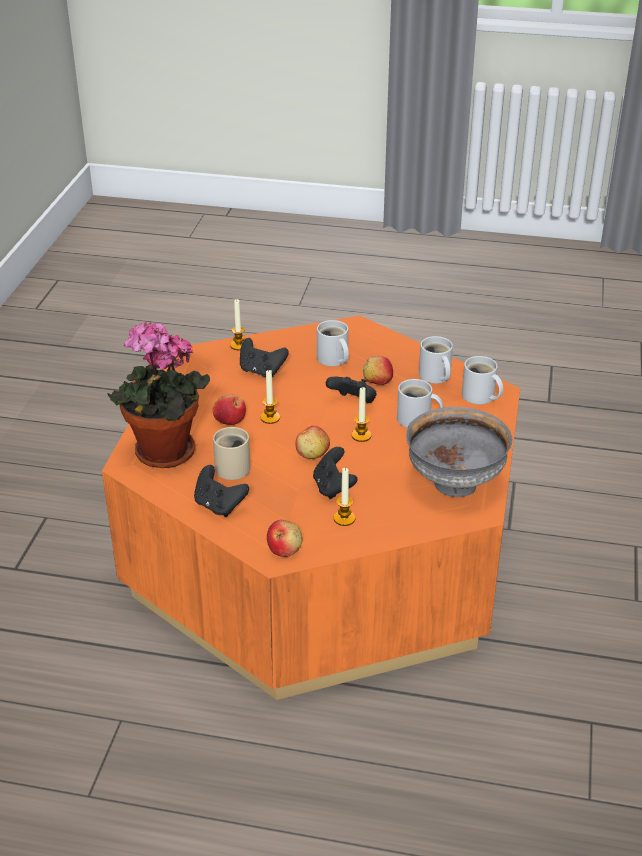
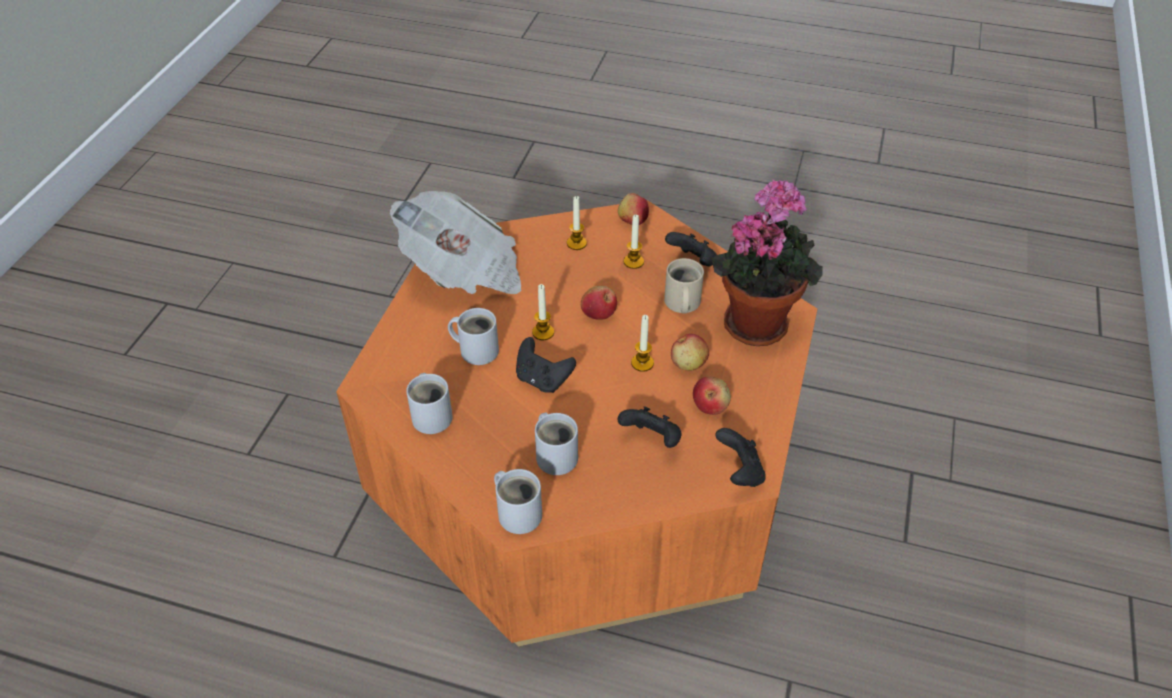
camera: 175 degrees left, 10 degrees up
(239, 345) = (683, 493): candle -> candle (633, 262)
(333, 487) = (582, 274): black game controller -> black game controller (739, 472)
(377, 381) = (507, 412): apple -> apple (710, 405)
(454, 483) = (464, 271): grey bowl -> newspaper
(480, 397) = (391, 378): white mug -> white mug (518, 511)

